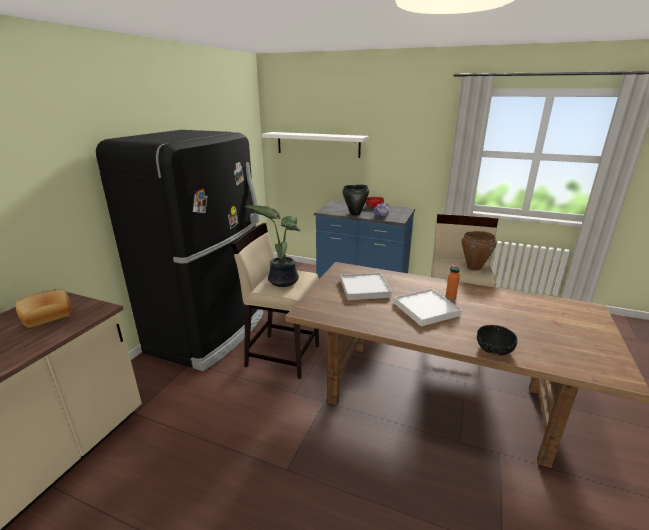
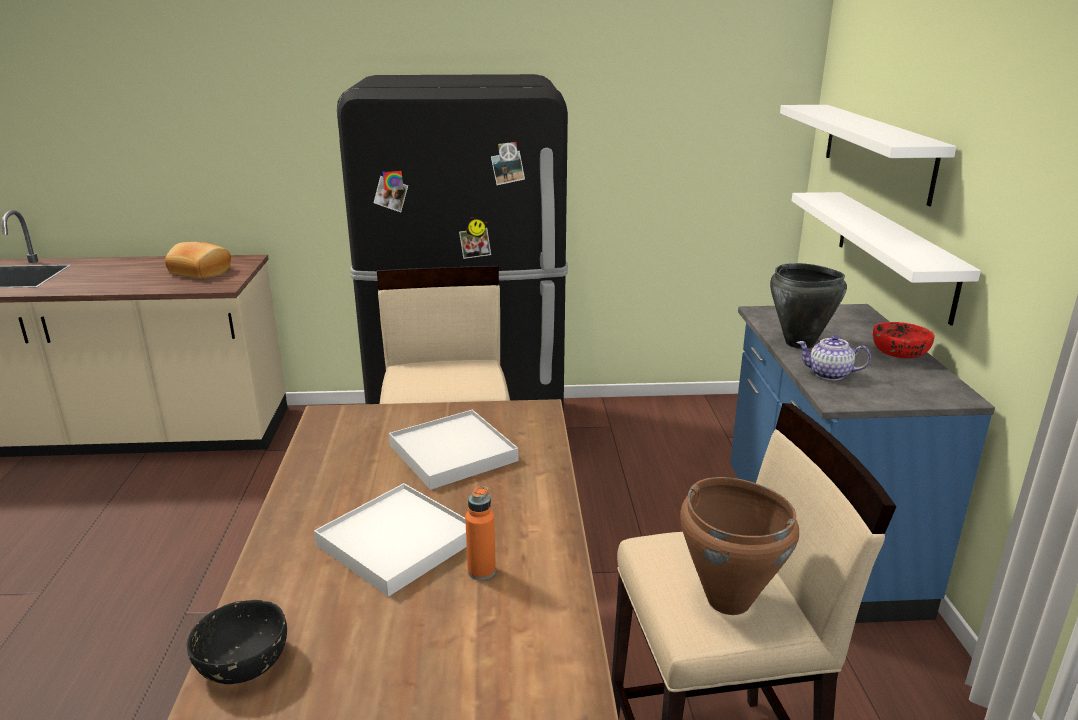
camera: 65 degrees right, 0 degrees up
(282, 280) = (438, 374): potted plant -> none
(342, 178) = (894, 252): none -> white shelf

